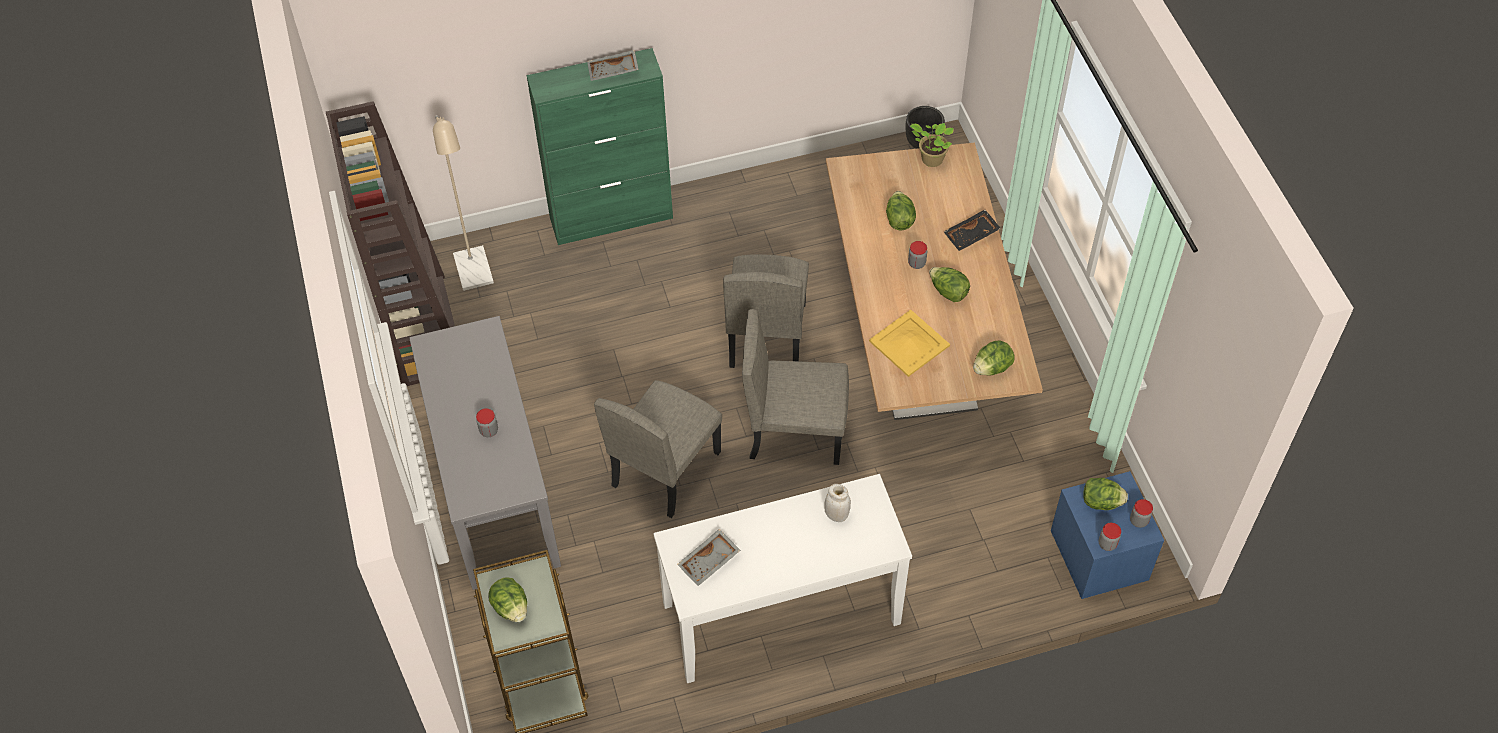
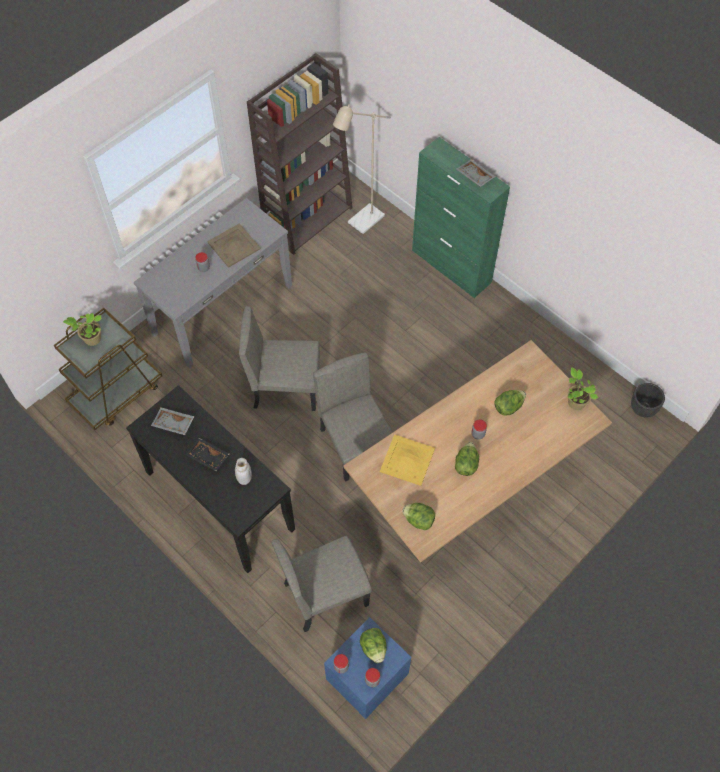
camera: 60 degrees right, 5 degrees up
(477, 382) = (234, 245): none -> beige tray
(511, 607) = (91, 339): lettuce -> potted plant
(766, 335) = (418, 393): beige chair -> beige chair (325, 593)
(781, 614) = (219, 501): white console table -> black console table
(972, 235) = (525, 457): black tray -> black tray (207, 457)

